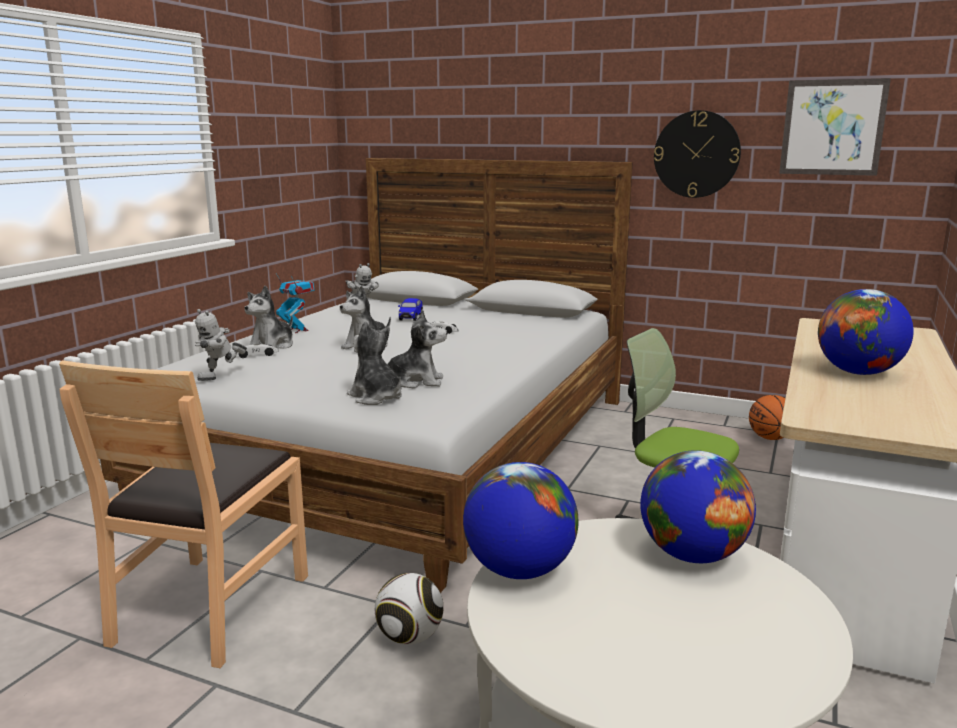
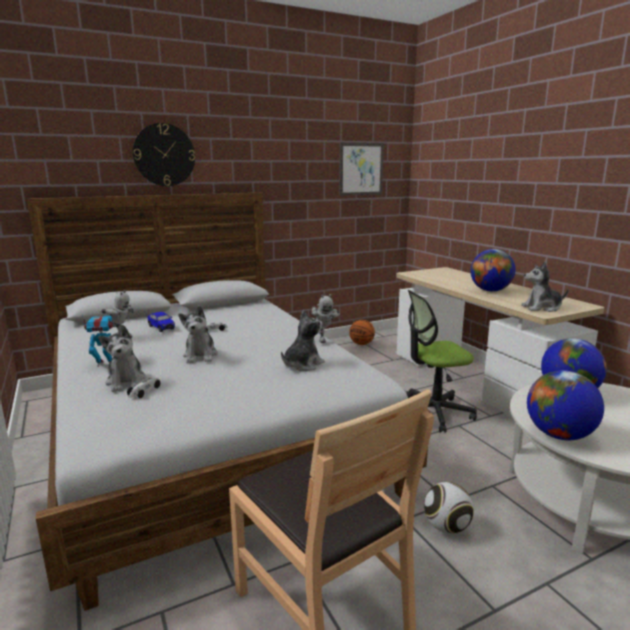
camera: 50 degrees left, 0 degrees up
(222, 378) = (170, 419): toy robot -> toy robot (323, 339)
(376, 397) = (315, 383): plush toy -> plush toy (542, 308)
(696, 154) = (296, 186): wall clock -> wall clock (164, 155)

